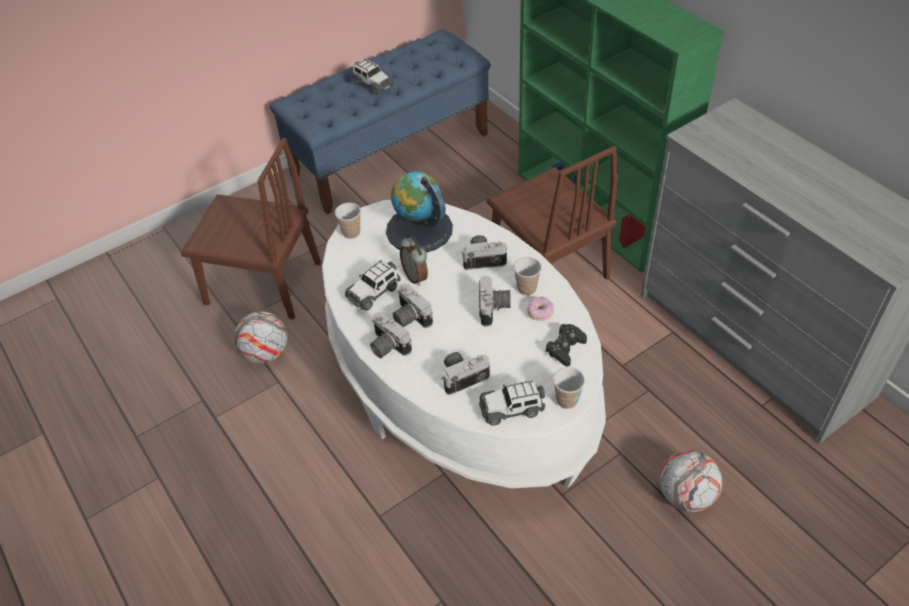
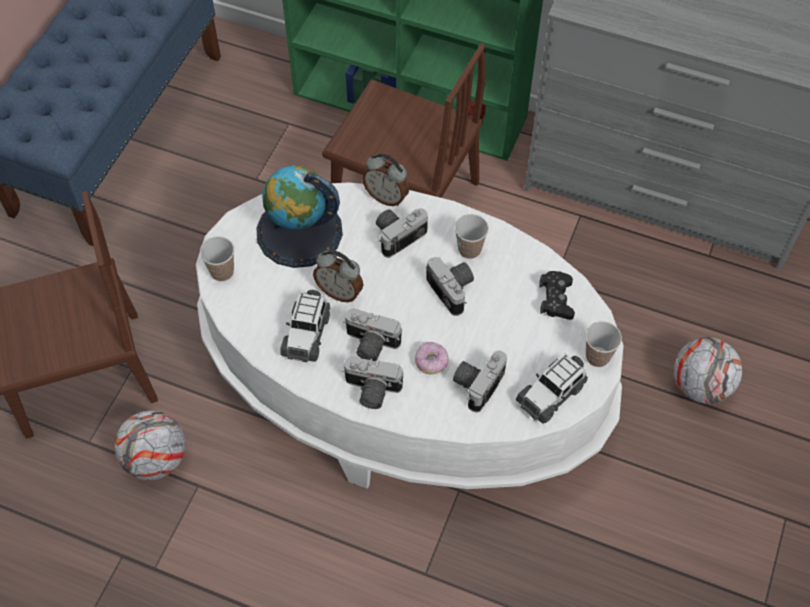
camera: 35 degrees left, 10 degrees up
(373, 84) = (88, 57): toy car -> none
(494, 232) = (387, 197): none -> alarm clock
(540, 313) = (503, 272): donut -> donut (431, 362)

